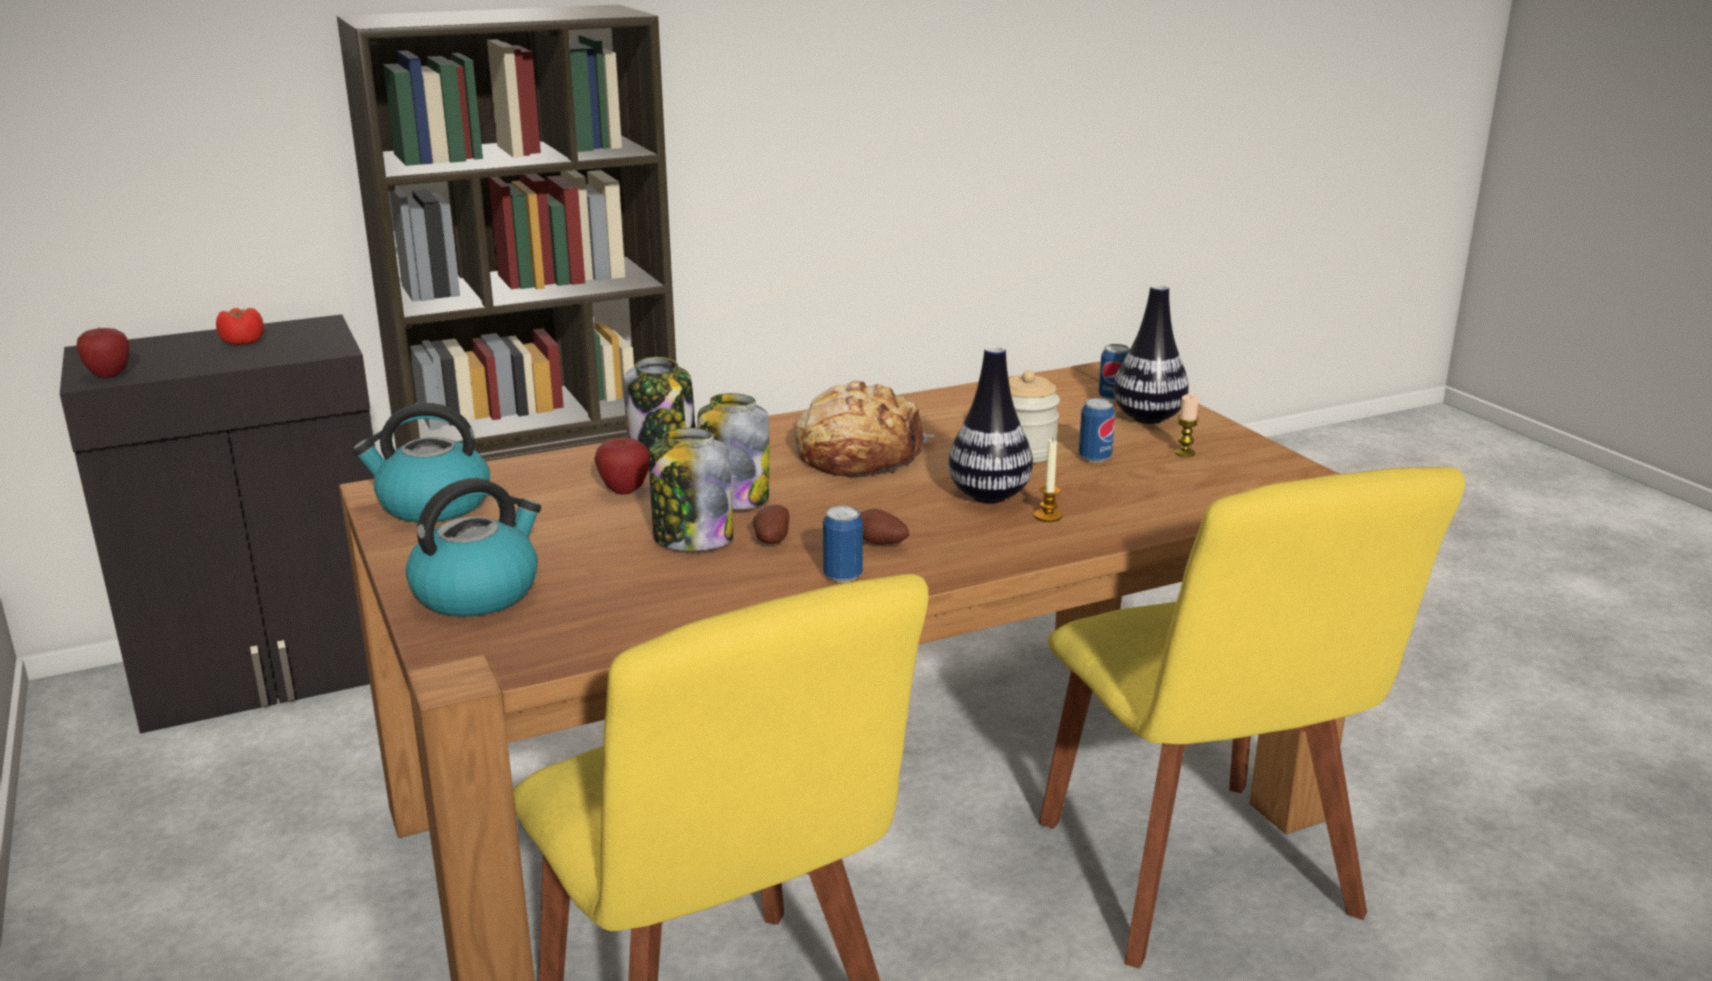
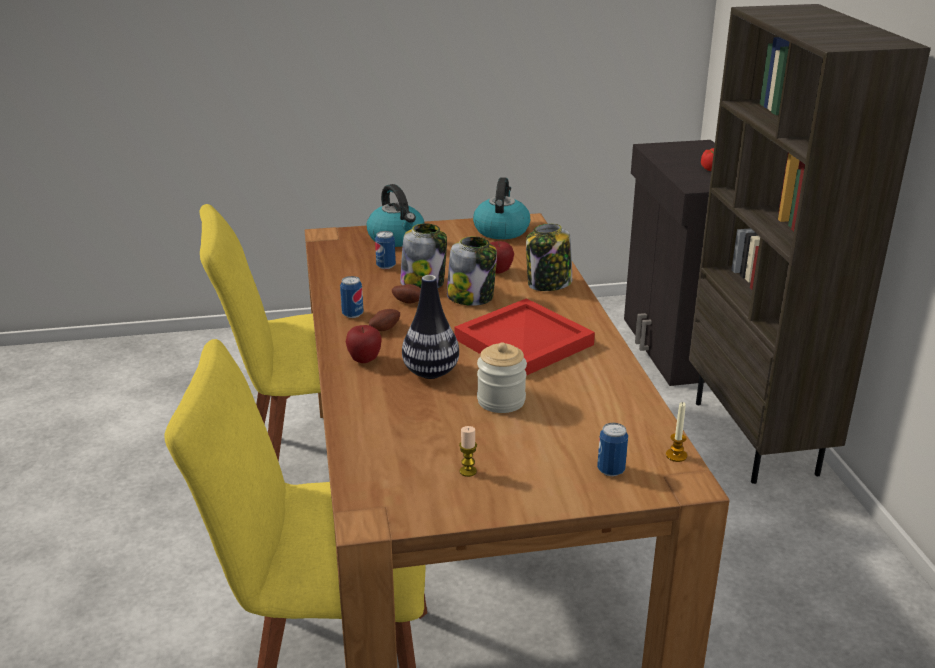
camera: 105 degrees right, 5 degrees up
(109, 375) = (657, 149): apple -> apple (364, 360)
(858, 454) = (523, 341): bread -> red tray
(1048, 516) = (388, 386): candle -> candle (676, 455)
(1094, 458) = (476, 427): can -> can (386, 266)
(1148, 418) = (553, 475): vase -> none

